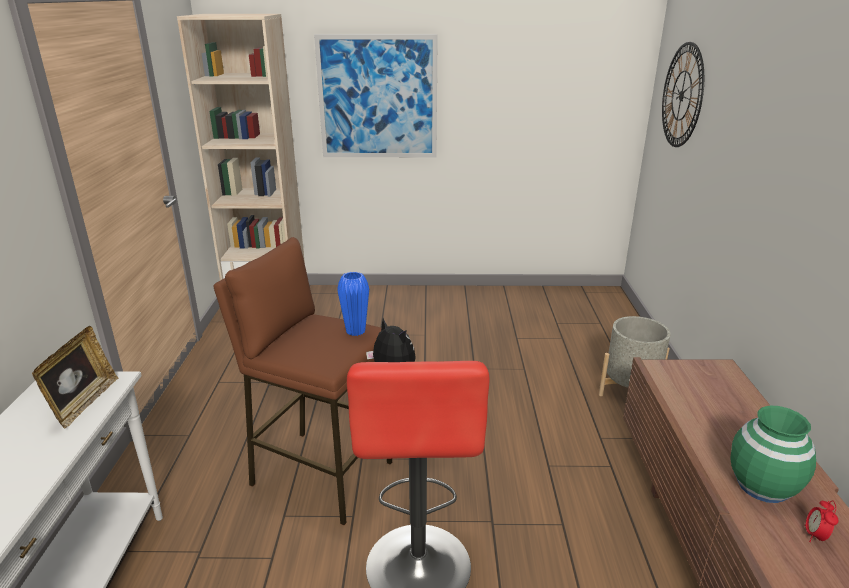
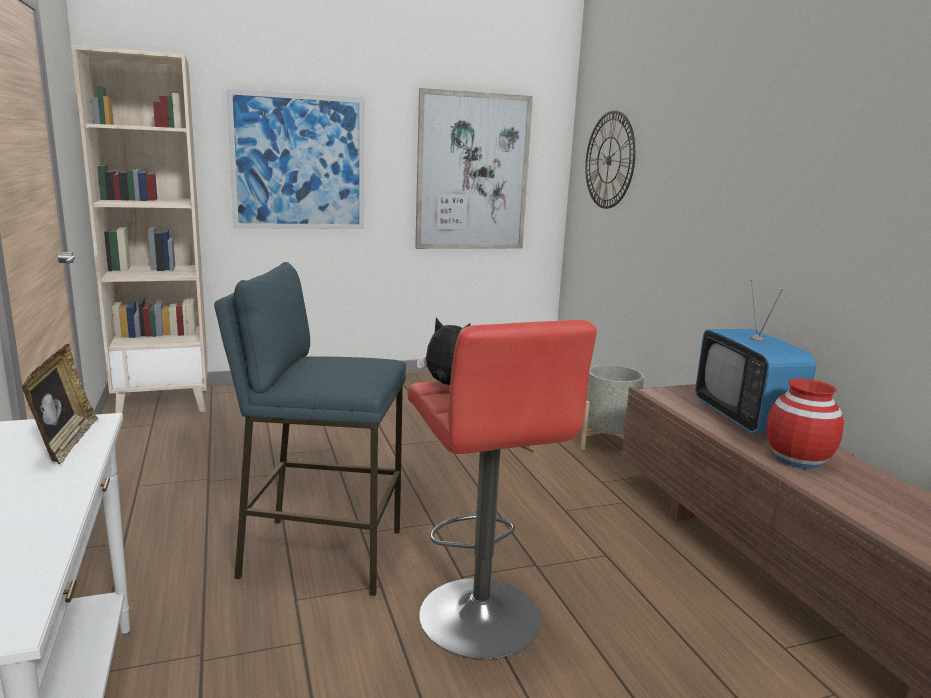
camera: 20 degrees left, 10 degrees down
(321, 473) = (321, 553): brown stool -> blue stool
(355, 331) = (371, 361): blue vase -> none
(544, 102) = (472, 172): none -> picture
(737, 417) = (745, 419): none -> television
(762, 485) = (797, 459): green vase -> red vase
(815, 536) = (860, 485): alarm clock -> none

